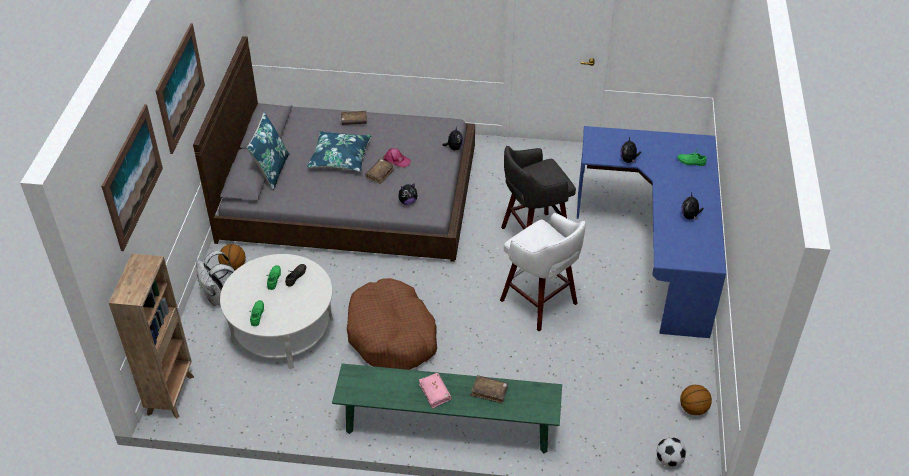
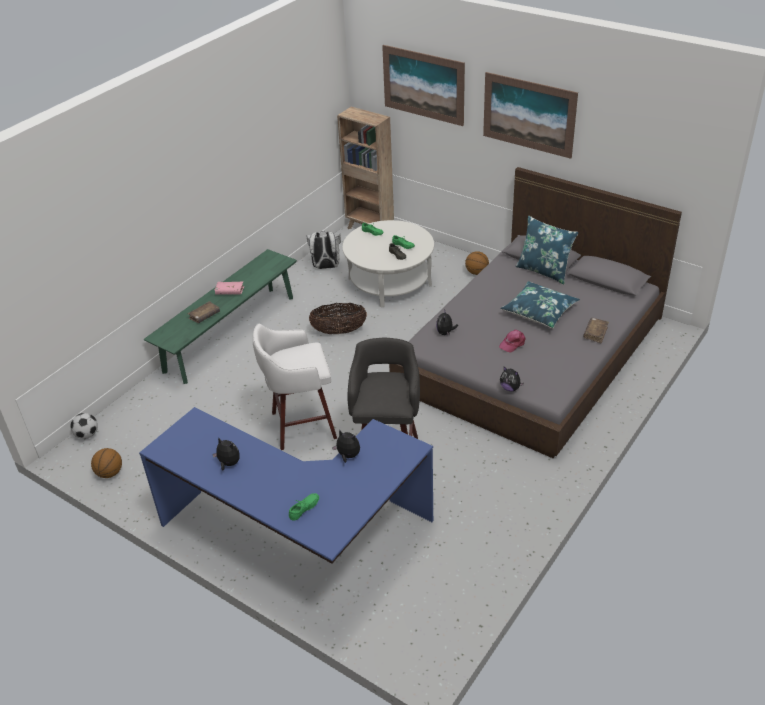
camera: 120 degrees right, 5 degrees down
(219, 297) = (447, 260): white backpack -> white backpack (326, 267)
(380, 174) = (497, 327): brown book -> none
(392, 335) = (339, 331): brown dog bed -> basket

